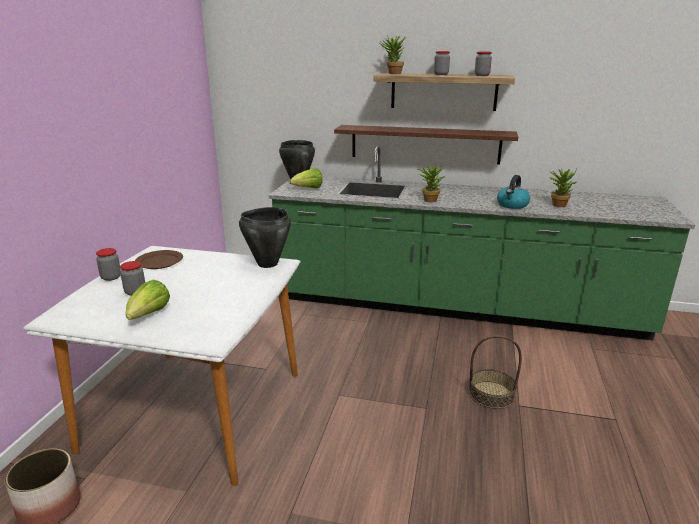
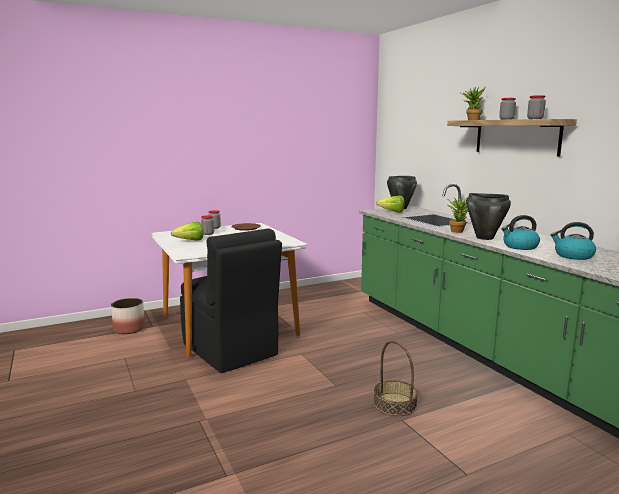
camera: 50 degrees right, 10 degrees down
(264, 440) = (230, 350): none -> black chair
(267, 264) = (285, 240): black cooking pot -> black cooking pot (484, 238)
(425, 144) = (499, 187): brown shelf -> none
(558, 204) = (573, 256): potted plant -> kettle

